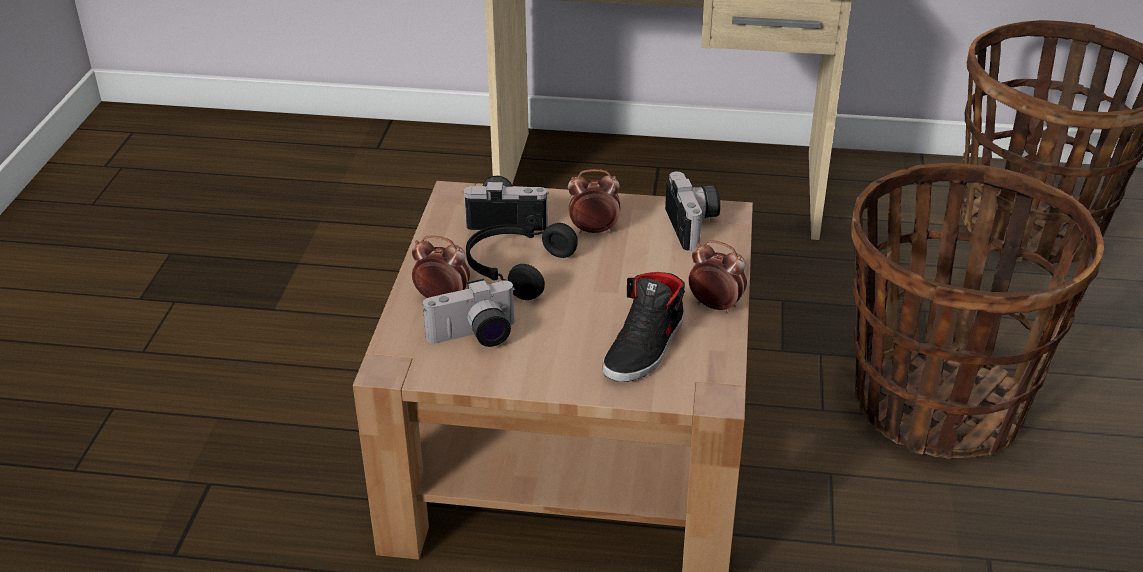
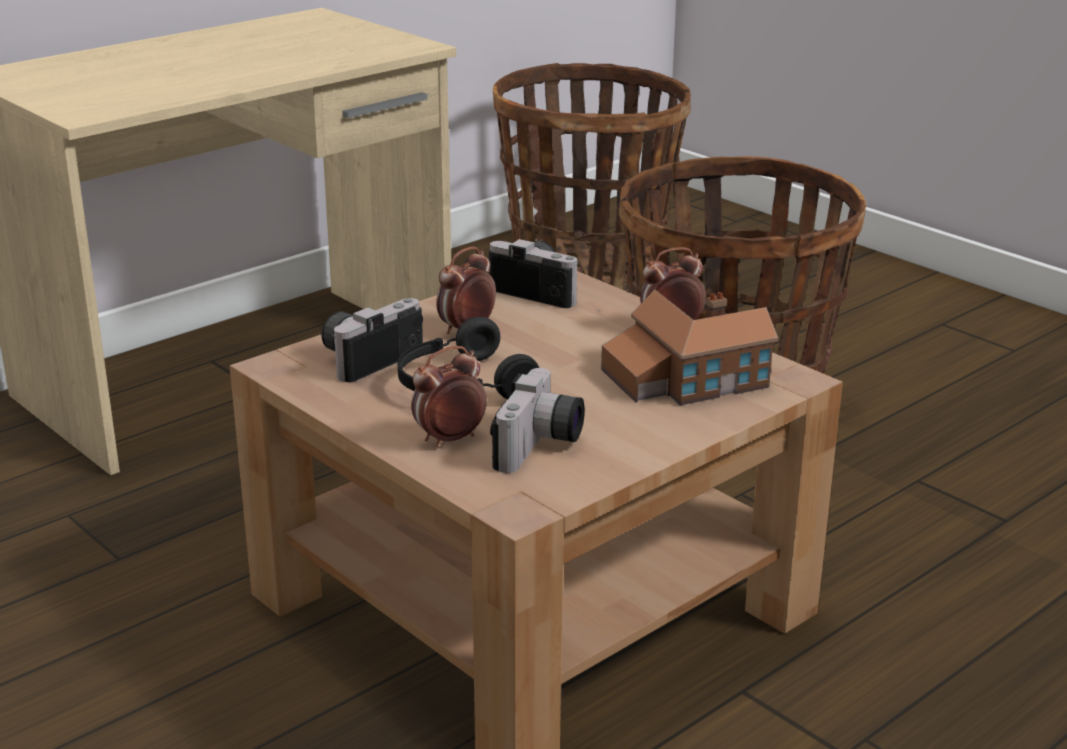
camera: 50 degrees left, 10 degrees down
(645, 348) = (684, 379): black shoe -> toy house

